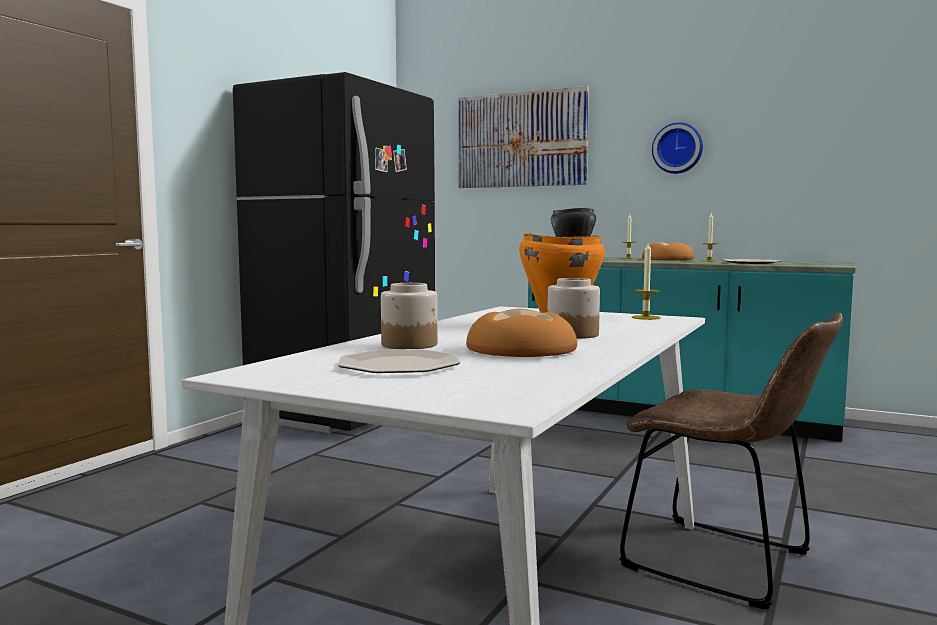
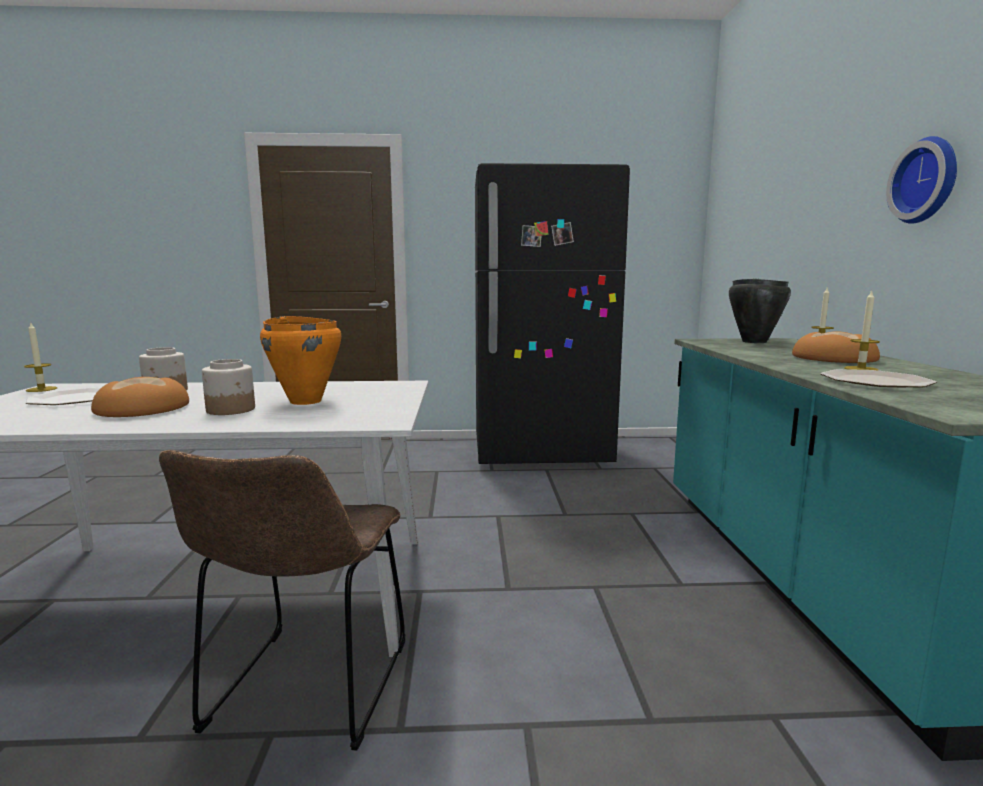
camera: 60 degrees right, 5 degrees up
(521, 140) = (780, 191): picture -> none
(645, 317) = (379, 414): candle -> candle (41, 389)

